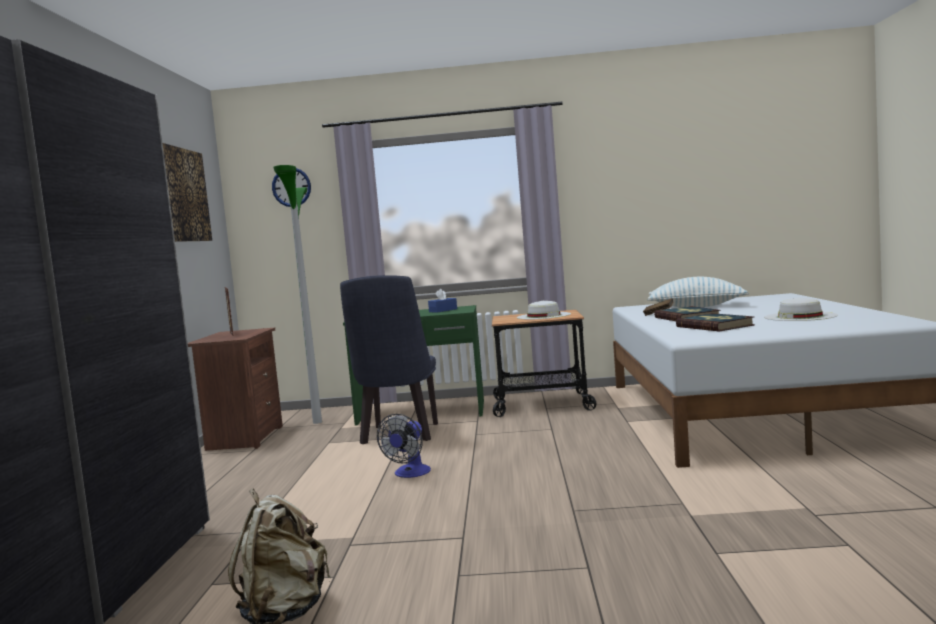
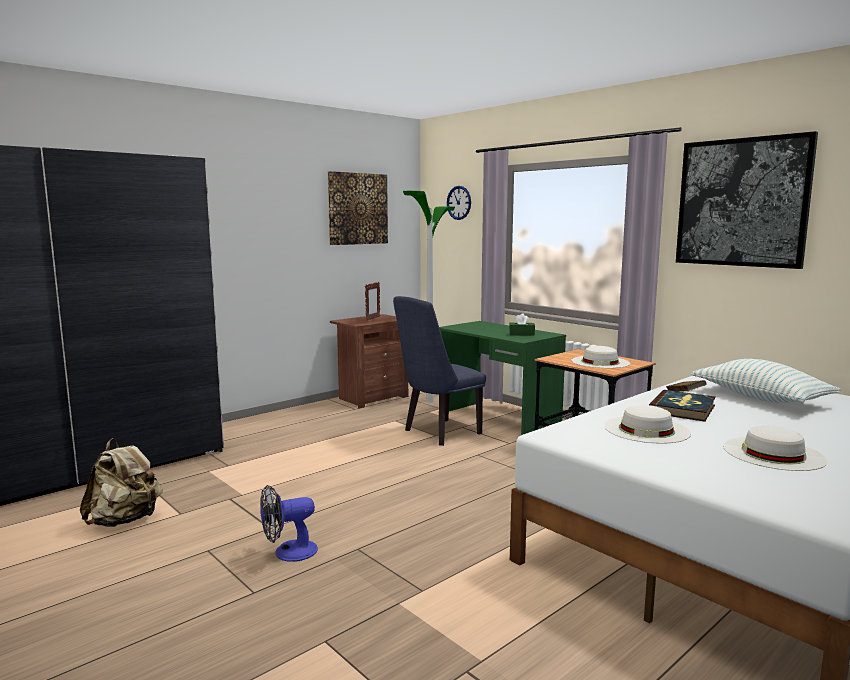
camera: 45 degrees right, 5 degrees up
(409, 474) = (366, 466): fan -> fan (288, 552)
(443, 310) = (521, 334): blue tissue box -> green tissue box
(615, 163) = (742, 202): none -> picture
(715, 326) = (646, 429): book -> white hat

